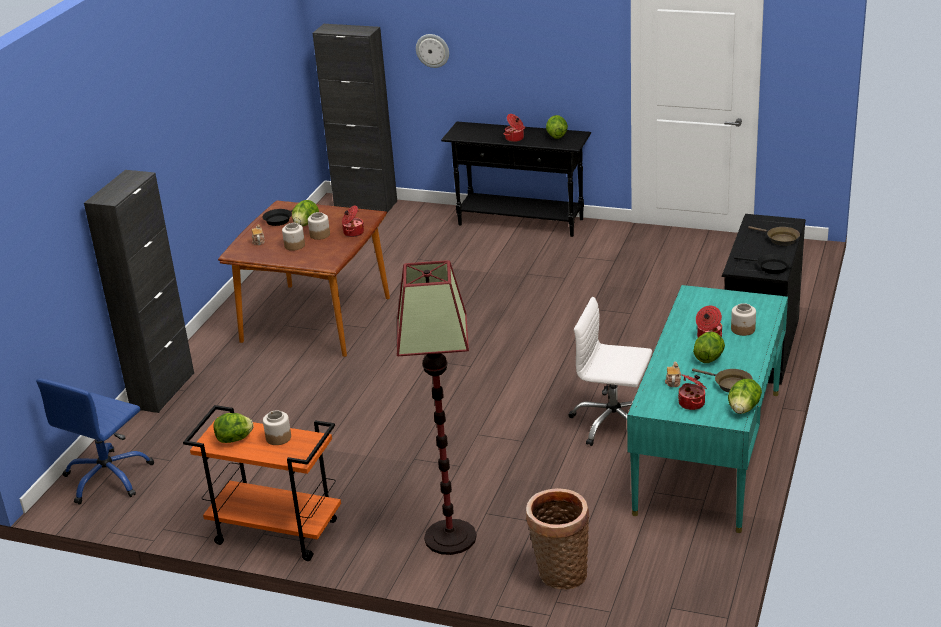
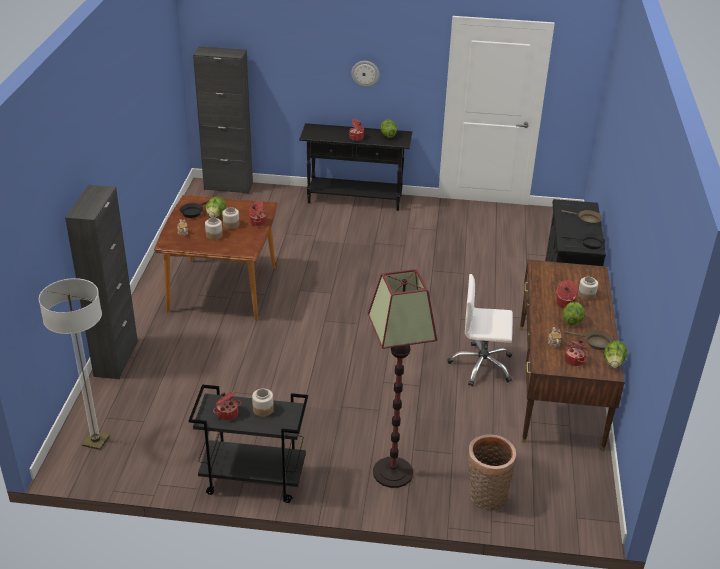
camera: 15 degrees left, 5 degrees up
(108, 478) = (96, 441): blue office chair -> floor lamp
(235, 439) = (227, 413): lettuce -> cooking pot
(274, 533) = (252, 480): orange cart -> black cart
(432, 50) = (289, 68): wall clock -> wall clock (365, 73)
(709, 451) = (559, 384): turquoise desk -> brown desk

